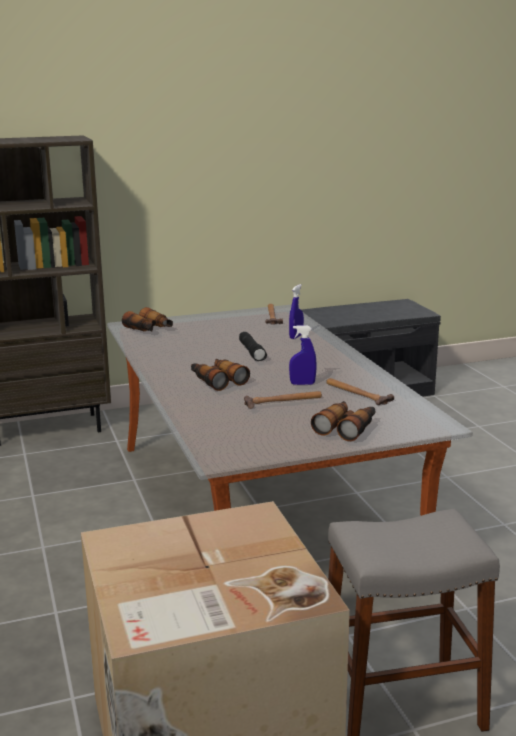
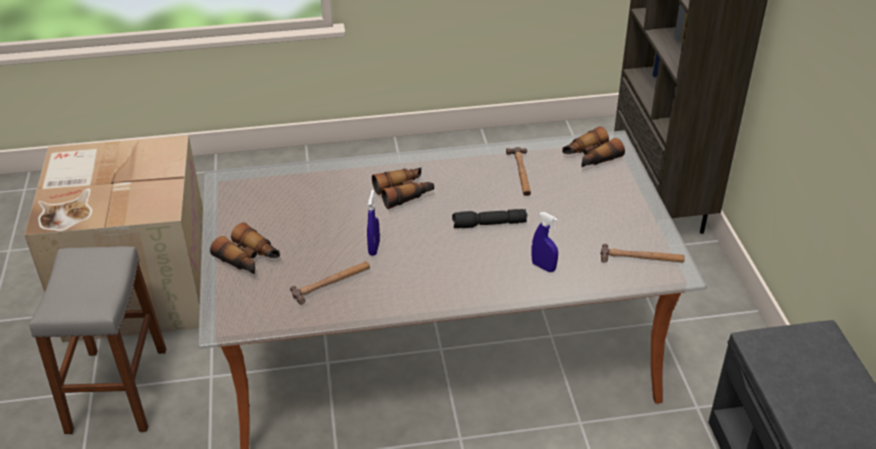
camera: 100 degrees right, 20 degrees up
(283, 401) = (331, 229): hammer -> hammer (520, 173)

